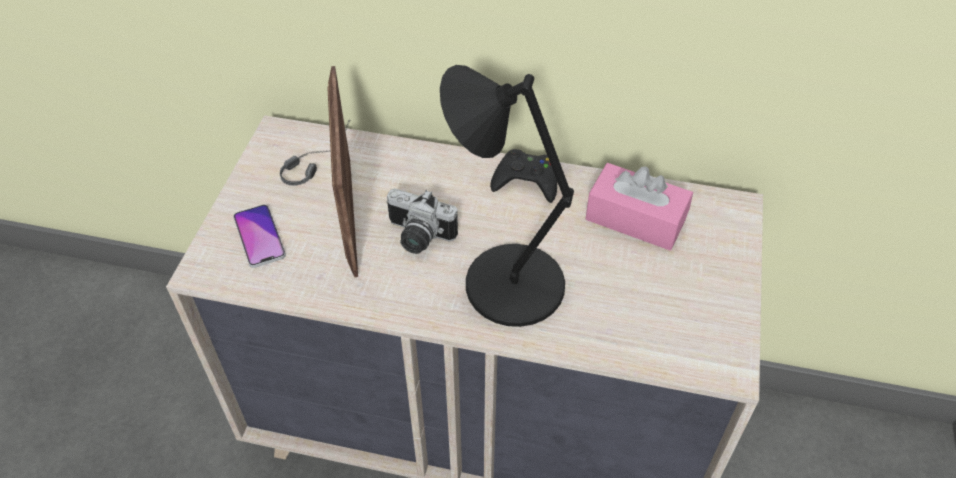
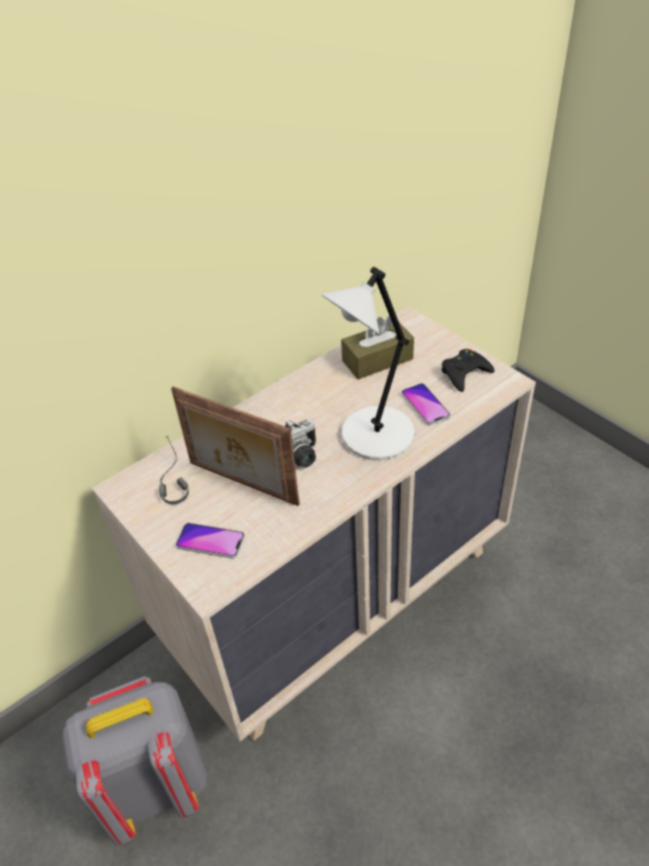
camera: 50 degrees left, 5 degrees down
(186, 407) = (154, 785): none -> grey backpack
(508, 285) = (374, 437): black table lamp -> white table lamp
(526, 181) = (301, 388): black game controller -> black game controller (464, 373)
(602, 305) = (425, 405): none -> phone
(635, 219) = (377, 360): pink tissue box -> brown tissue box

